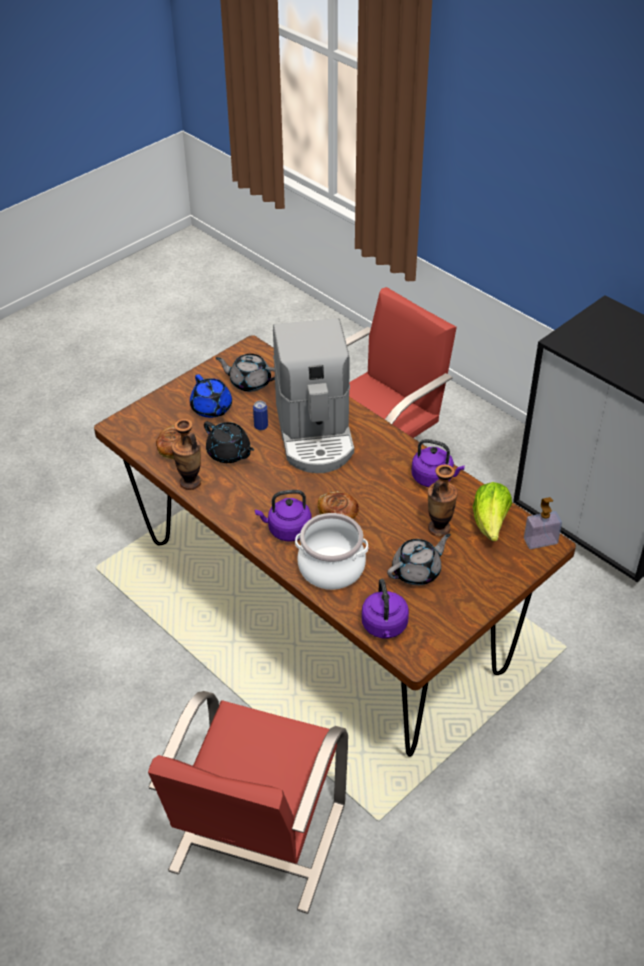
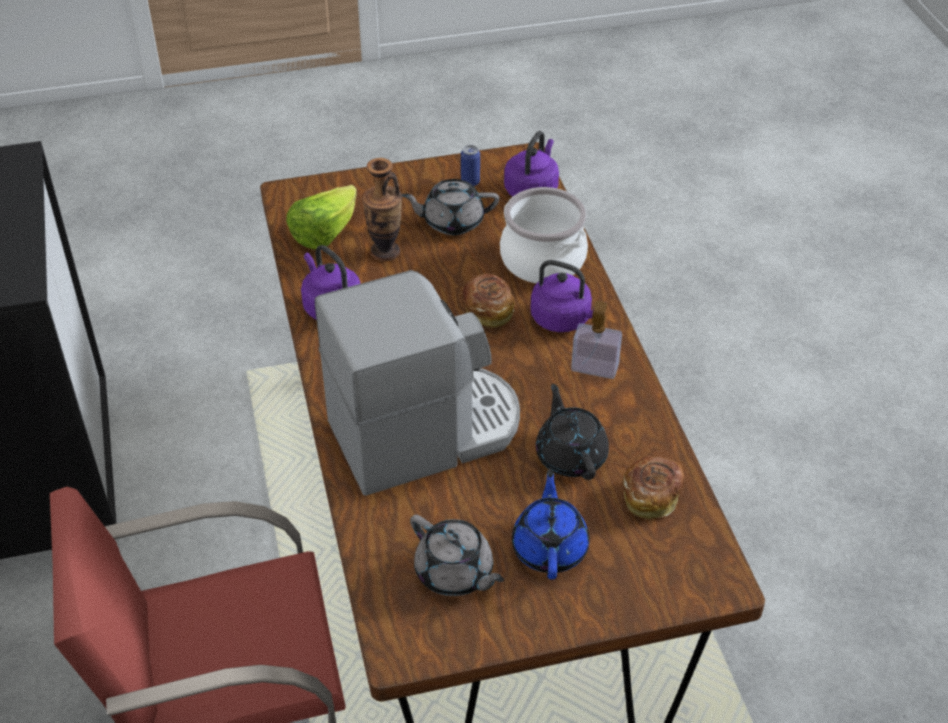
camera: 150 degrees left, 0 degrees up
(190, 482) = (653, 434): vase -> none
(256, 839) = (697, 349): red chair -> none
(261, 426) = (494, 480): can -> can (470, 182)
(315, 434) = (426, 432): coffee machine -> coffee machine turned 45 degrees clockwise
(540, 541) = (293, 199): soap dispenser -> soap dispenser (595, 367)

